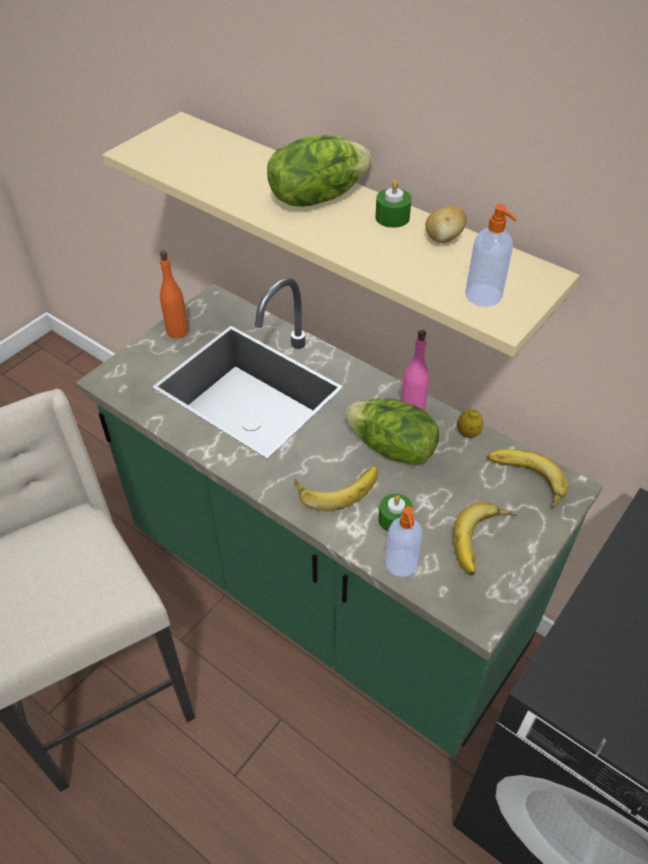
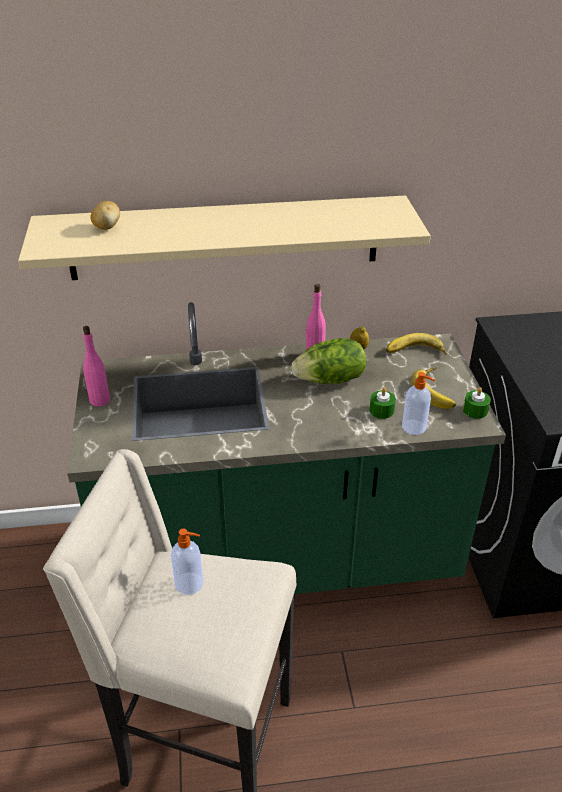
camera: 45 degrees left, 10 degrees down
(177, 331) = (99, 400): orange bottle -> pink bottle
(316, 197) = (214, 220): lettuce -> none
(337, 486) = (329, 416): banana -> none
(392, 217) = (275, 211): green candle -> green candle (475, 410)
(443, 239) = (319, 209): potato -> potato (107, 227)
(484, 296) = (382, 223): soap dispenser -> soap dispenser (190, 583)

